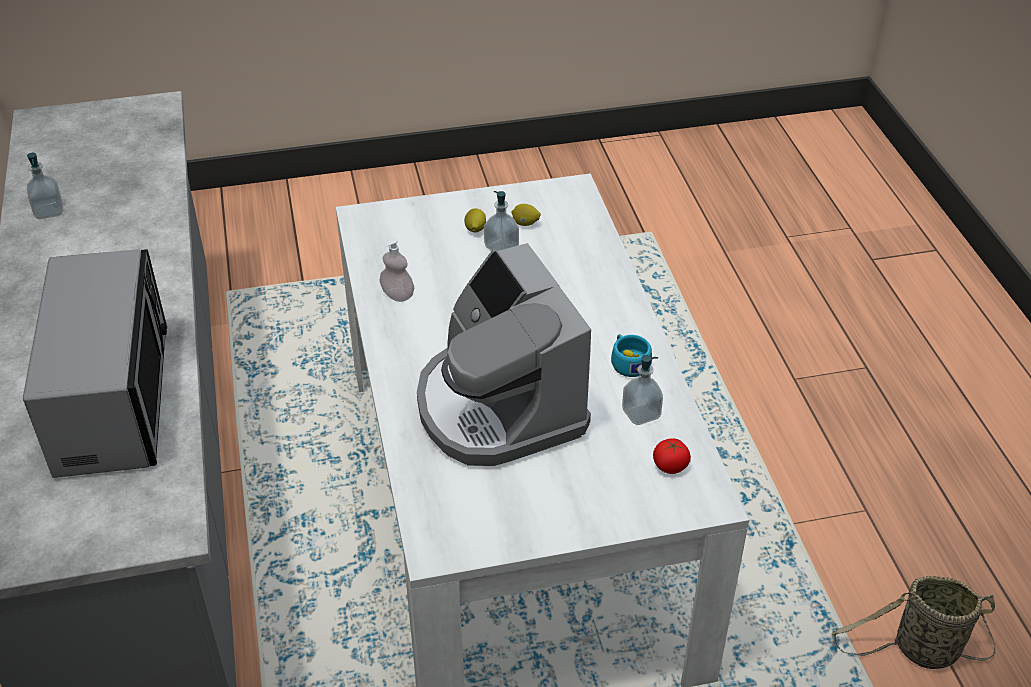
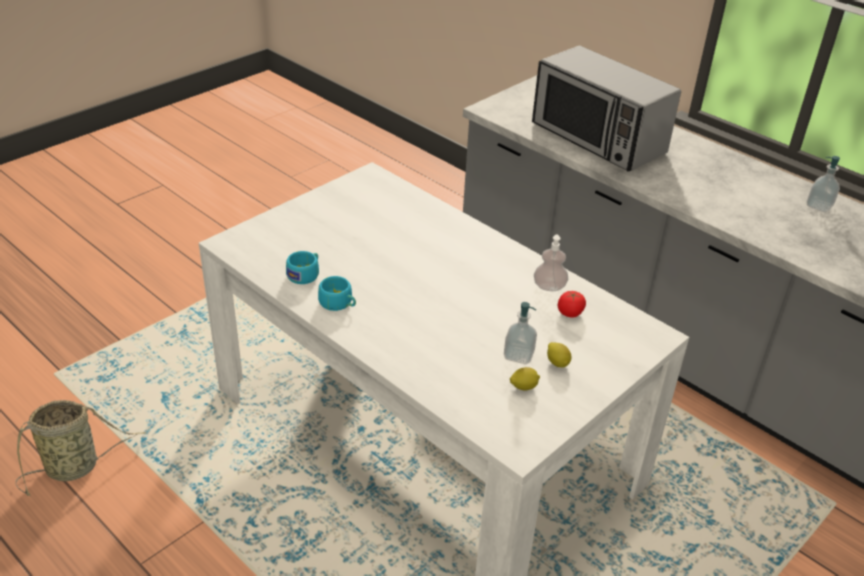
camera: 145 degrees right, 5 degrees down
(498, 407) = (403, 245): coffee machine -> none
(641, 413) = (305, 274): soap dispenser -> turquoise cup
(670, 466) = (265, 252): tomato -> tomato (570, 313)

